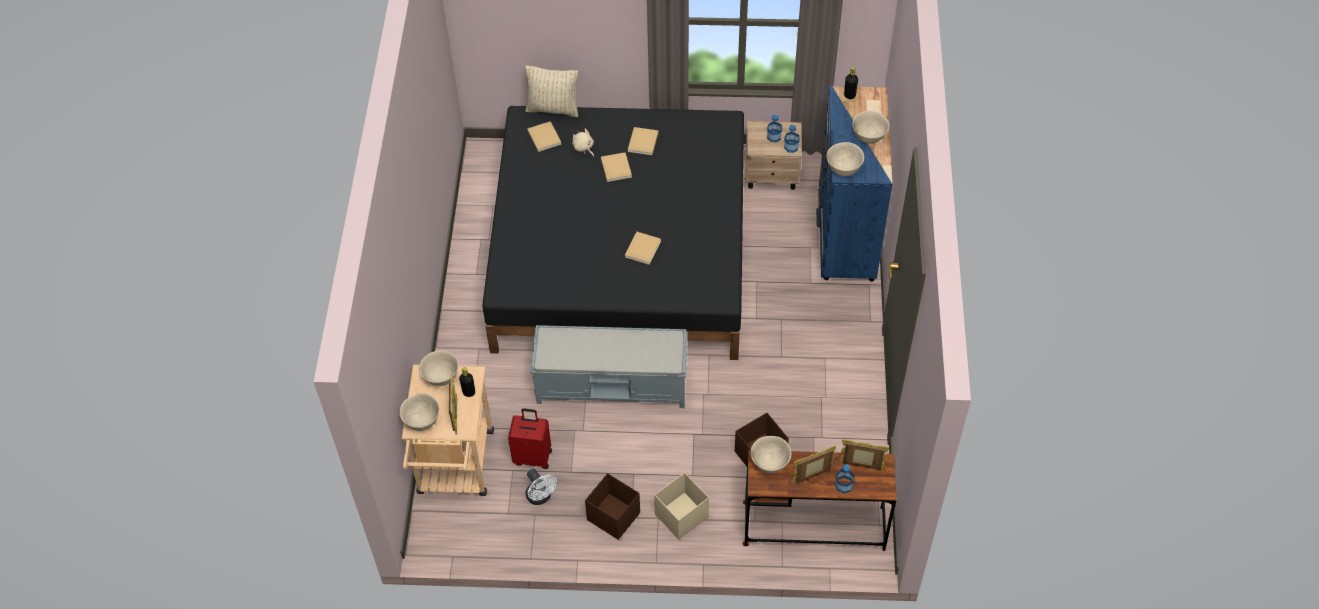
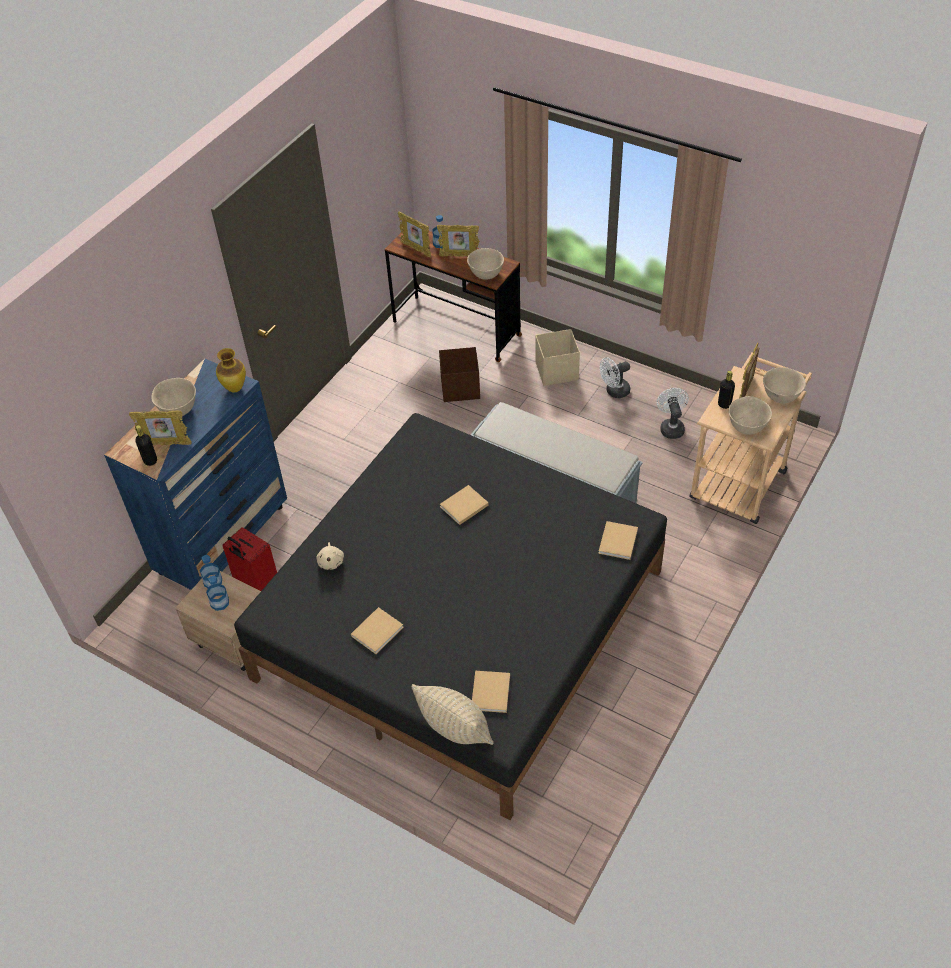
camera: 150 degrees left, 5 degrees down
(533, 456) = (662, 461): red suitcase -> red suitcase (255, 582)
(583, 148) = (451, 655): beige plush toy -> beige plush toy (331, 561)
(613, 516) = (614, 392): brown storage box -> white fan
(616, 167) = (430, 612): beige book -> beige book (617, 542)
(843, 168) = (234, 388): beige bowl -> vase
(850, 110) = (166, 444): none -> picture frame

